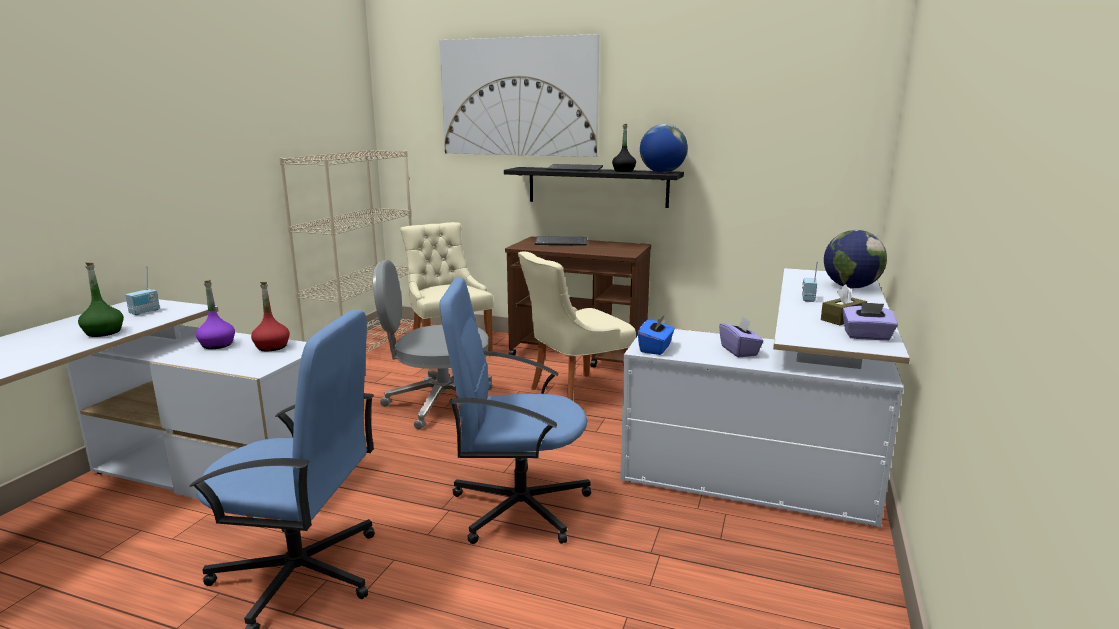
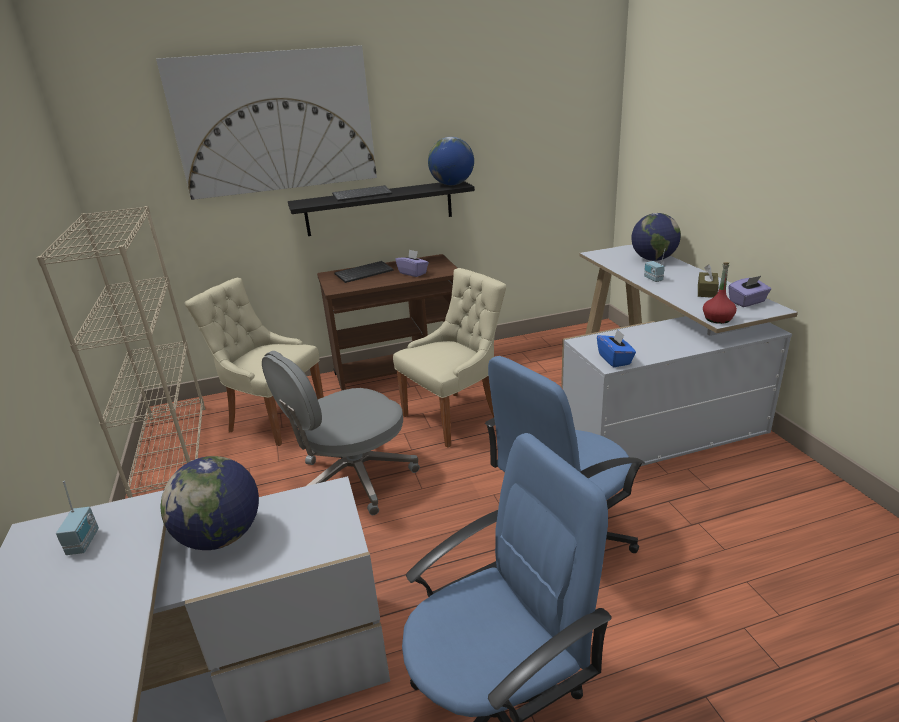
camera: 35 degrees left, 10 degrees up
(104, 332) = (103, 600): green bottle -> none
(217, 345) = (221, 537): purple bottle -> globe
(272, 347) = (295, 507): red bottle -> red bottle (717, 319)
(575, 395) = (454, 417): beige chair -> beige chair turned 150 degrees counterclockwise
(623, 171) = (413, 189): black bottle -> none
(739, 351) = (665, 340): purple tissue box -> purple tissue box (413, 273)

